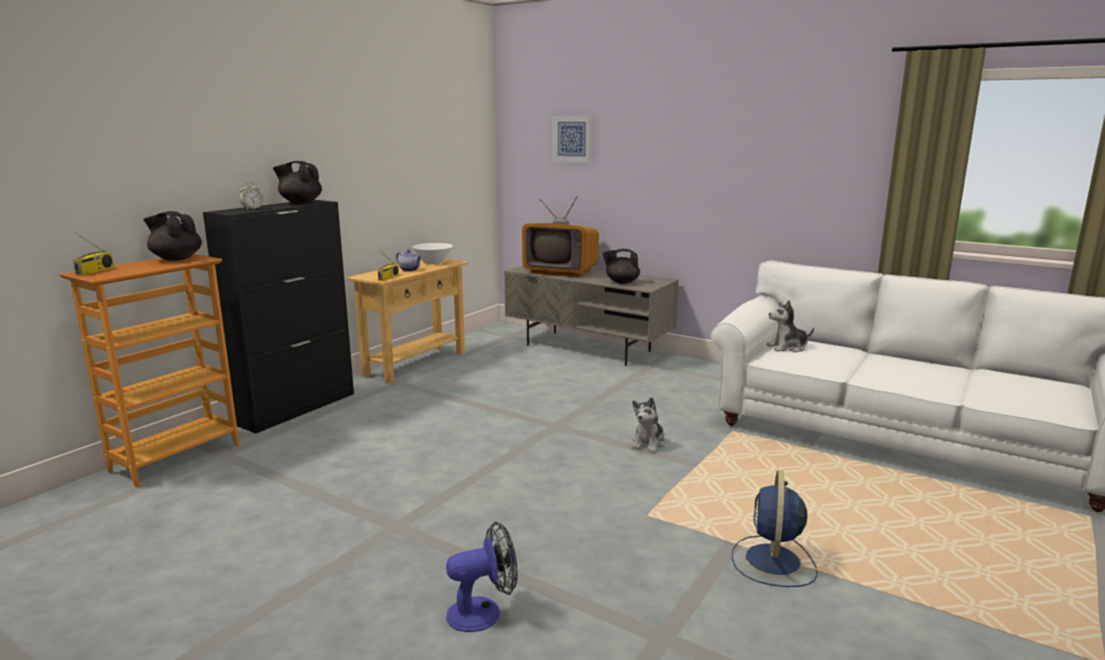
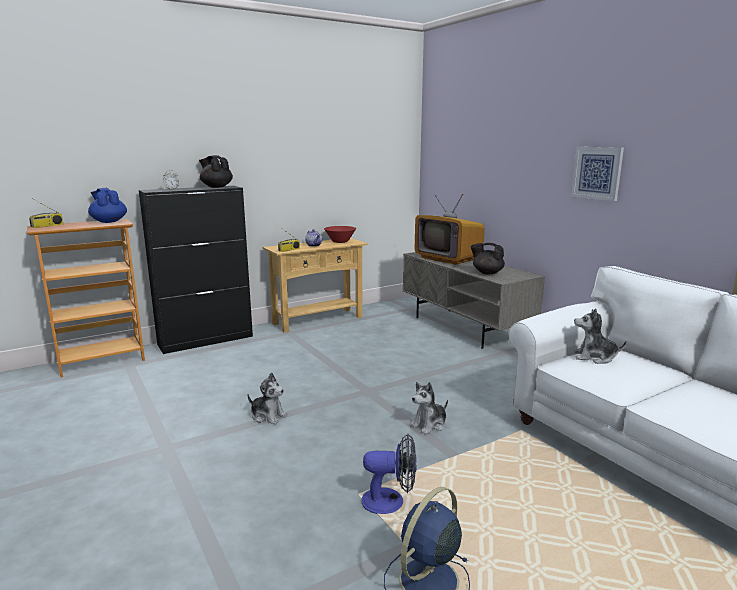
camera: 25 degrees right, 0 degrees up
(176, 258) = (109, 221): black teapot -> blue teapot
(433, 262) = (340, 241): white bowl -> red bowl
(476, 470) = (268, 416): none -> plush toy
(483, 612) = (142, 542): fan -> fan (390, 501)
(572, 138) = (471, 143): picture -> picture (597, 173)

